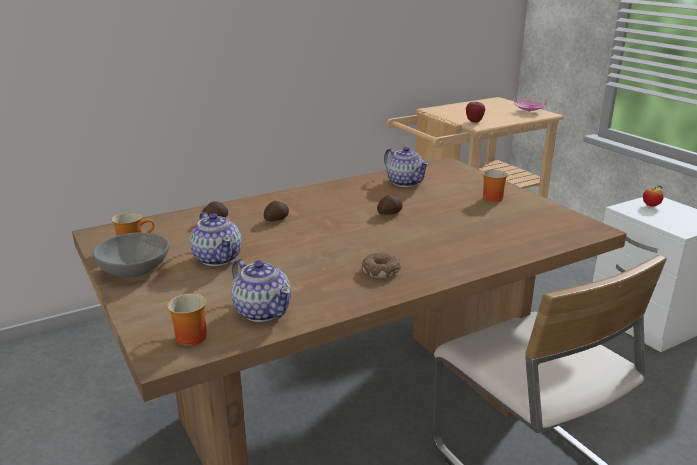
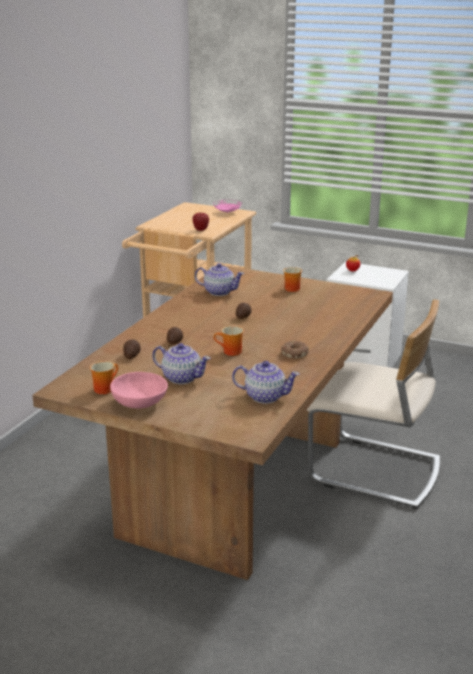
camera: 35 degrees left, 0 degrees up
(135, 271) = (140, 403): grey bowl -> pink bowl
(187, 337) = (246, 423): mug -> mug (230, 352)

